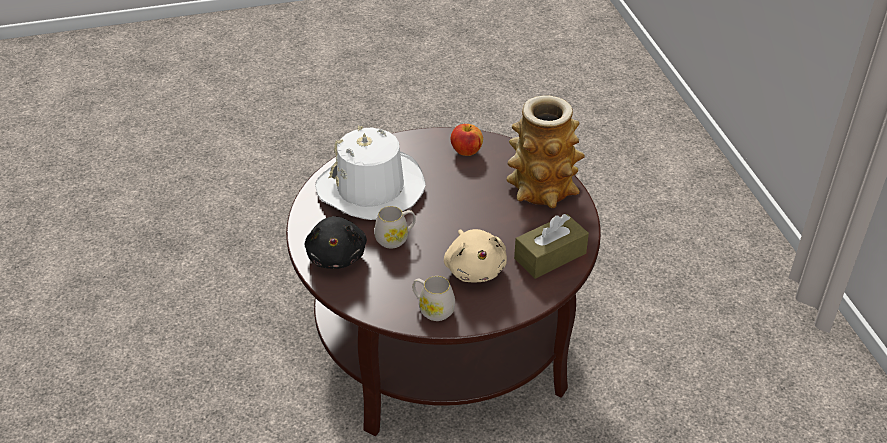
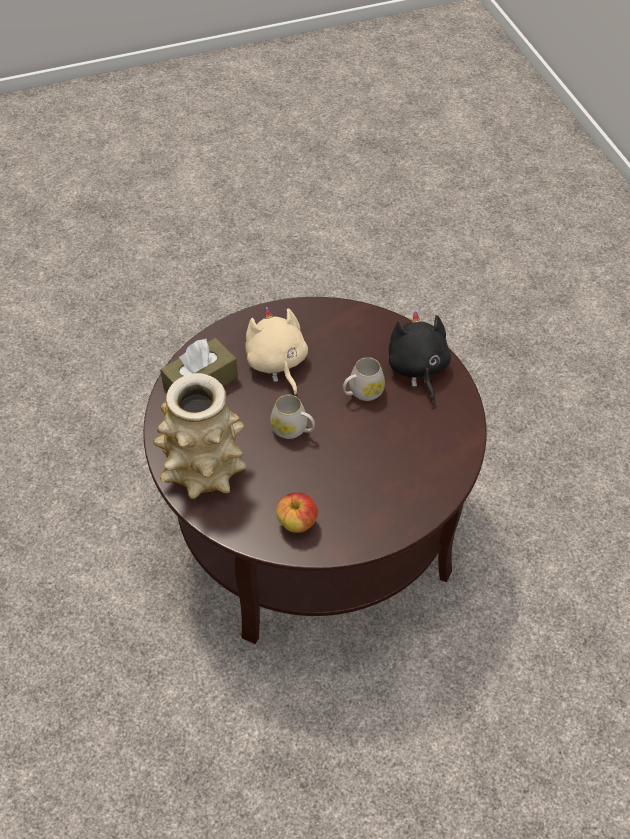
camera: 175 degrees right, 10 degrees up
(371, 188) = (403, 456): white hat -> none
(432, 309) = (314, 320): white mug -> white mug (293, 430)

